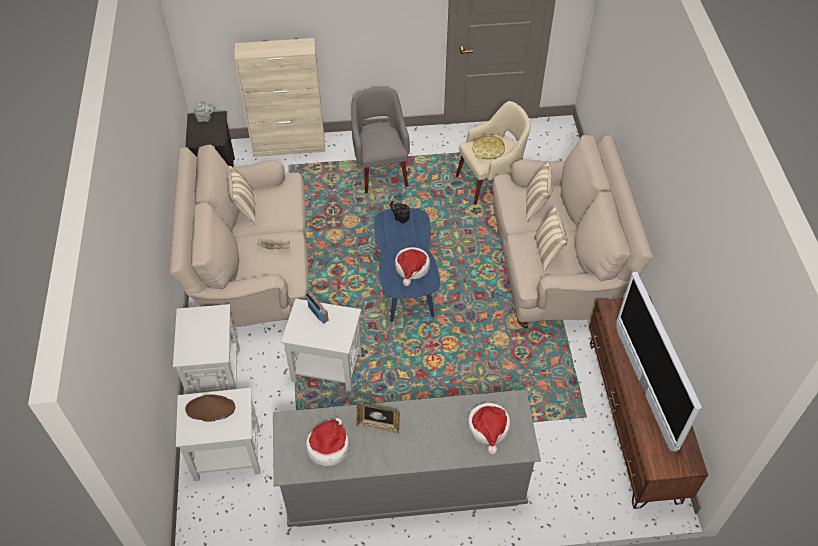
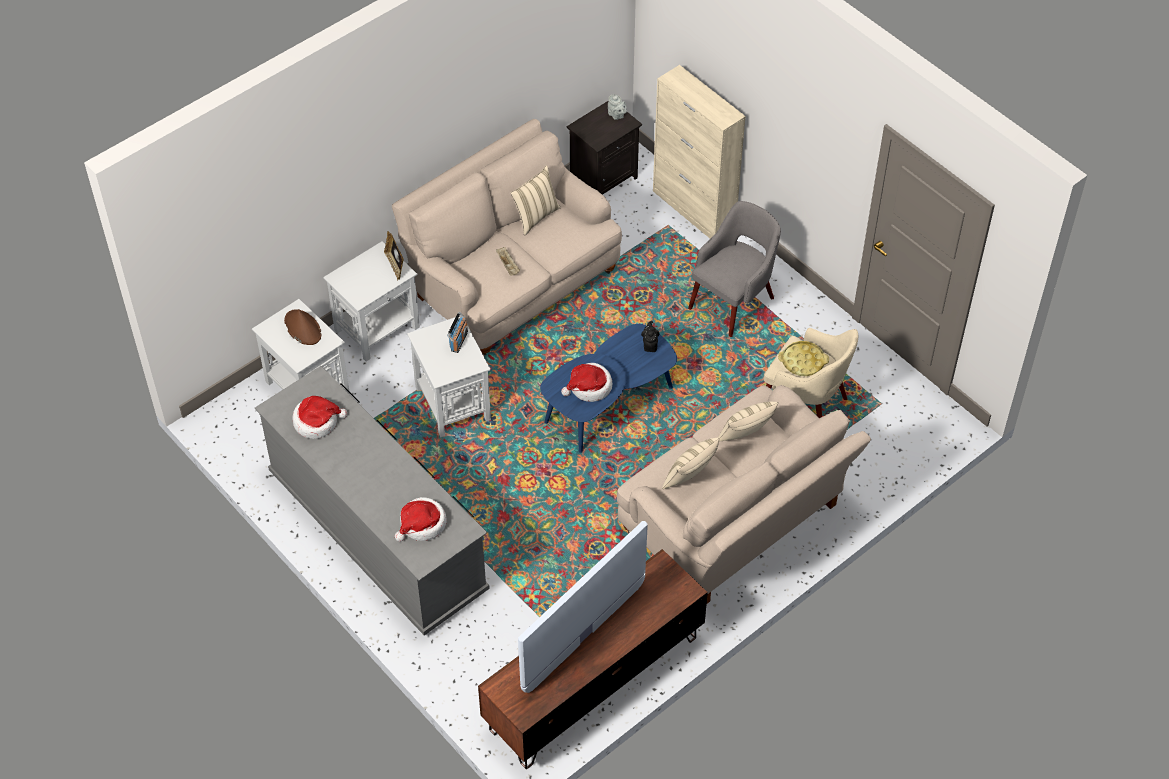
camera: 55 degrees right, 0 degrees up
(378, 425) = (364, 444): picture frame -> picture frame (395, 265)

